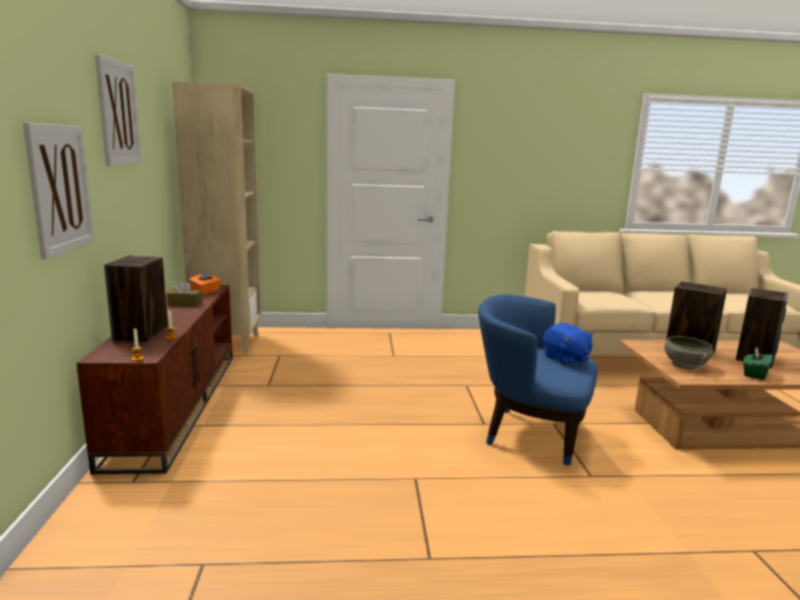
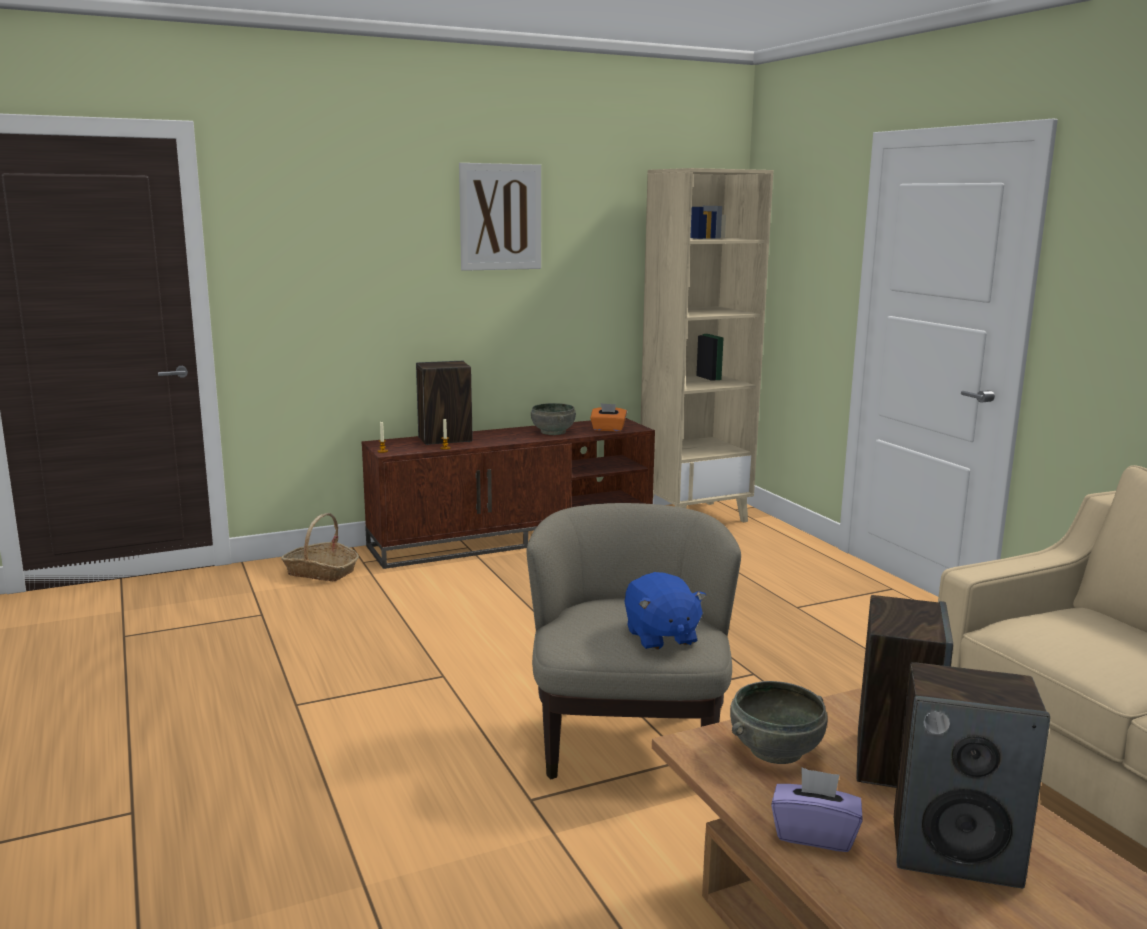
camera: 70 degrees right, 0 degrees up
(60, 188) = (369, 288): picture -> none
(127, 510) = (321, 572): none -> basket
(185, 304) = (553, 432): brown tissue box -> grey bowl
(529, 433) = (628, 740): blue armchair -> beige armchair
(565, 359) = (660, 637): blue plush toy -> blue plush toy turned 60 degrees counterclockwise
(754, 374) = (814, 834): green tissue box -> purple tissue box

